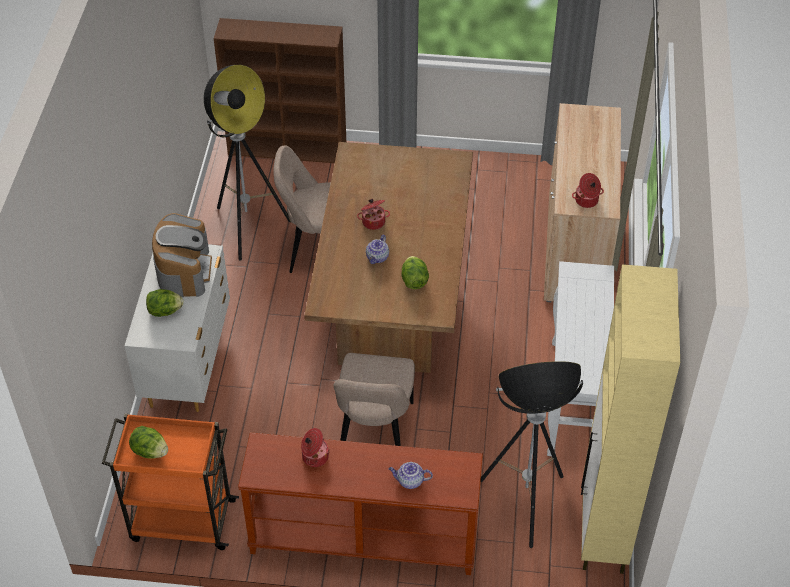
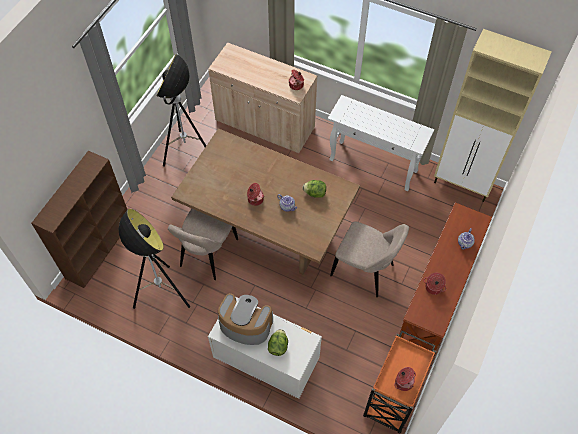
camera: 70 degrees left, 10 degrees up
(150, 451) = (403, 382): lettuce -> cooking pot
(524, 504) = (435, 213): floor lamp -> floor lamp (187, 152)

